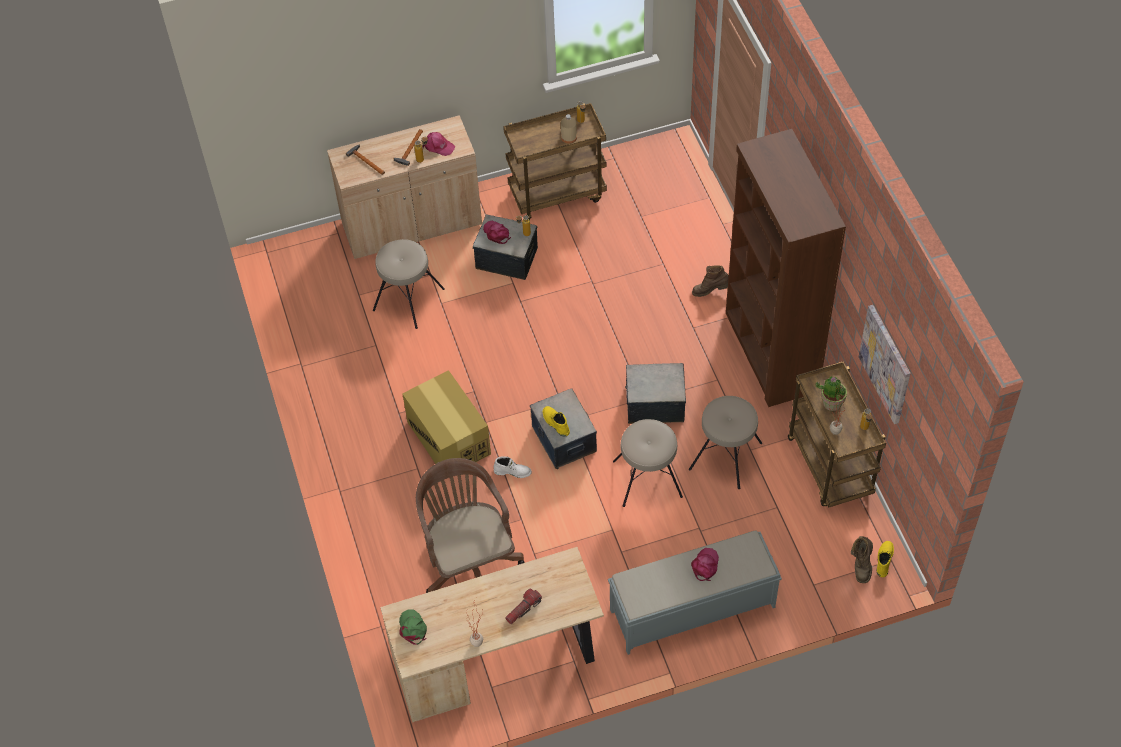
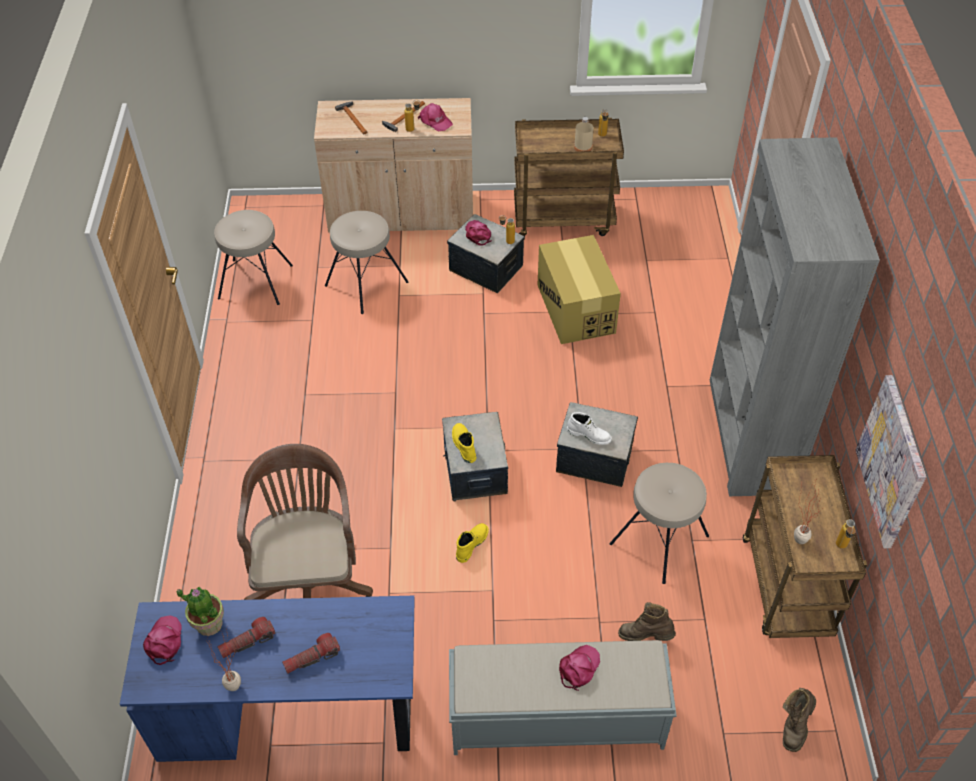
camera: 15 degrees right, 5 degrees down
(412, 628) = (164, 642): green cap -> pink cap
(448, 438) = (347, 435): cardboard box -> cardboard box (575, 308)
(472, 612) = (247, 642): none -> flashlight
(498, 660) = (292, 713): beige desk -> blue desk
(513, 471) = (403, 490): white boot -> white boot (589, 435)
(647, 479) = (556, 542): beige stool -> beige stool (255, 282)
(711, 291) = (699, 353): brown boot -> brown boot (645, 636)
(770, 352) = (749, 435): brown bookcase -> grey bookcase
(831, 403) = (805, 503): potted plant -> potted plant (209, 623)
(883, 560) = (826, 727): yellow boot -> yellow boot (471, 544)

